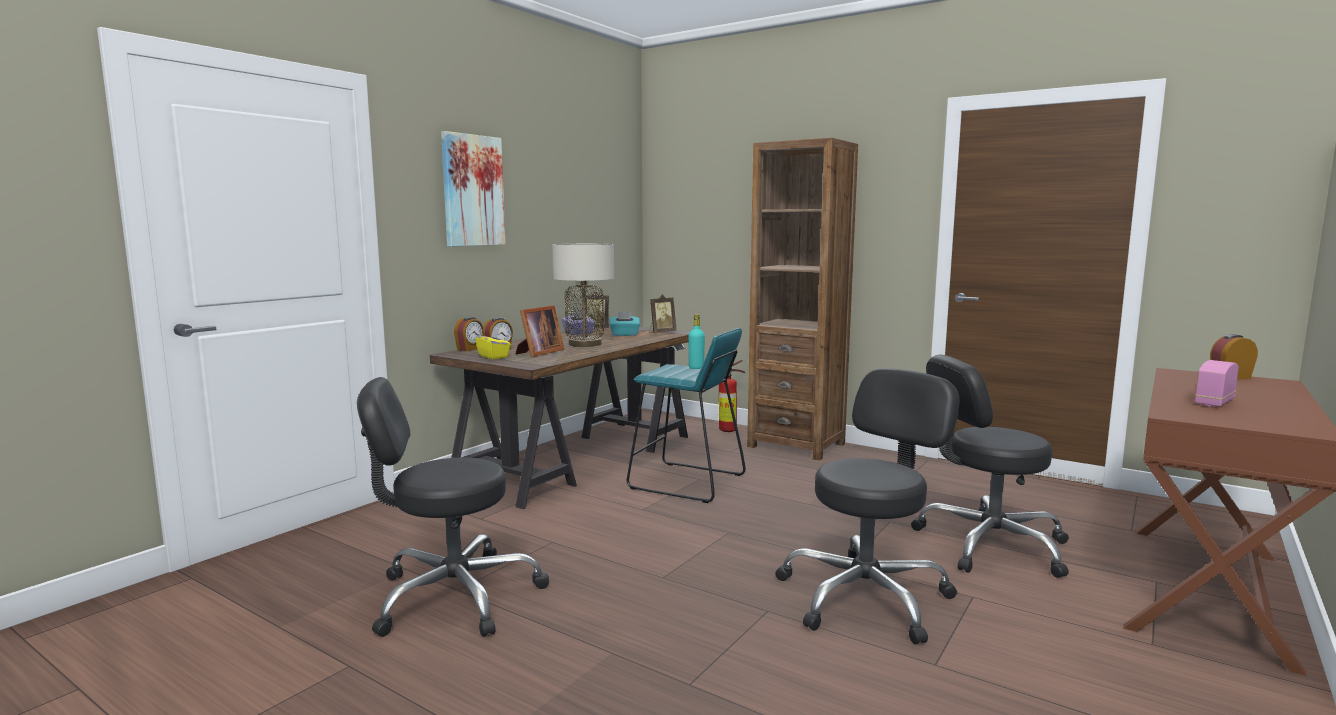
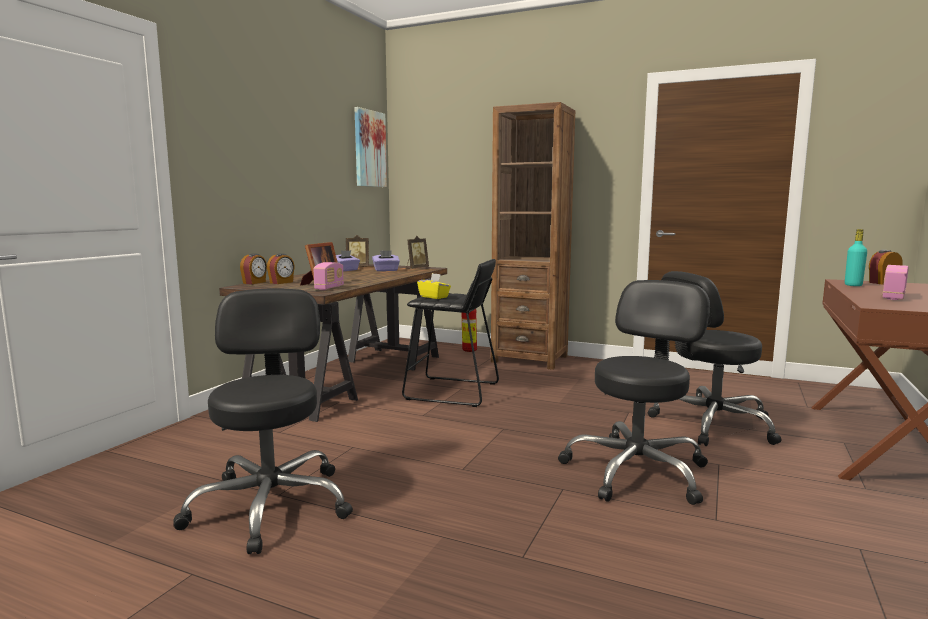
camera: 10 degrees left, 0 degrees up
(448, 597) = (271, 502): black office chair -> black office chair turned 105 degrees clockwise
(472, 190) = (252, 140): picture -> picture (369, 149)
(493, 356) = (281, 287): yellow tissue box -> yellow tissue box (434, 297)
(544, 359) = (329, 288): none -> radio
(585, 344) = (357, 277): table lamp -> none
(624, 334) = (386, 270): turquoise tissue box -> purple tissue box
(686, 482) = (452, 392): turquoise stool -> black stool
(696, 368) = (457, 294): turquoise bottle -> turquoise bottle (853, 285)

